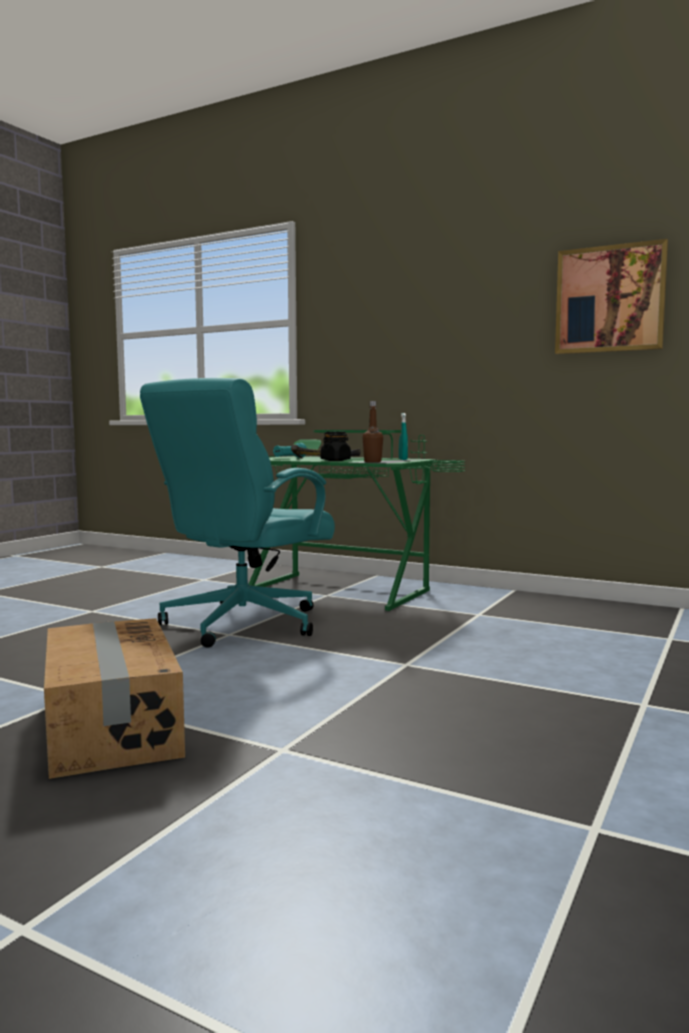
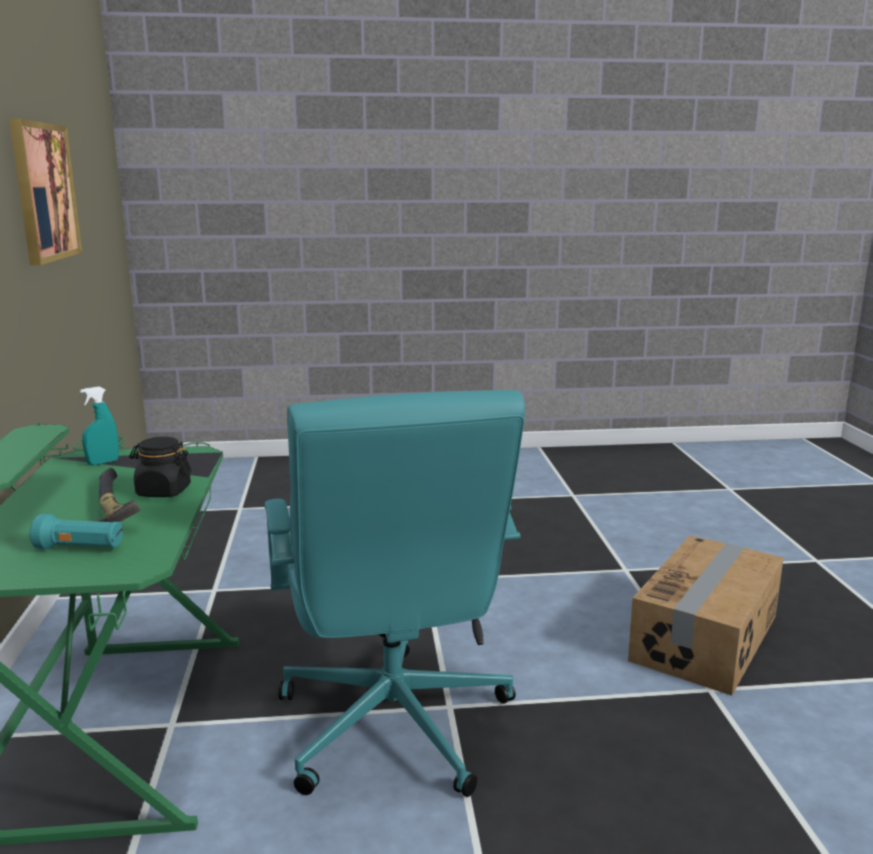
camera: 125 degrees left, 10 degrees up
(244, 623) = (393, 720): turquoise office chair -> turquoise office chair turned 75 degrees clockwise
(372, 461) = (189, 464): brown bottle -> none

